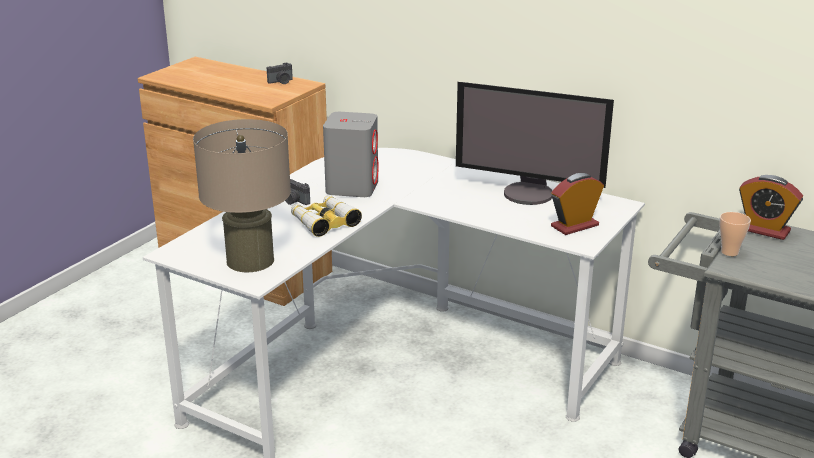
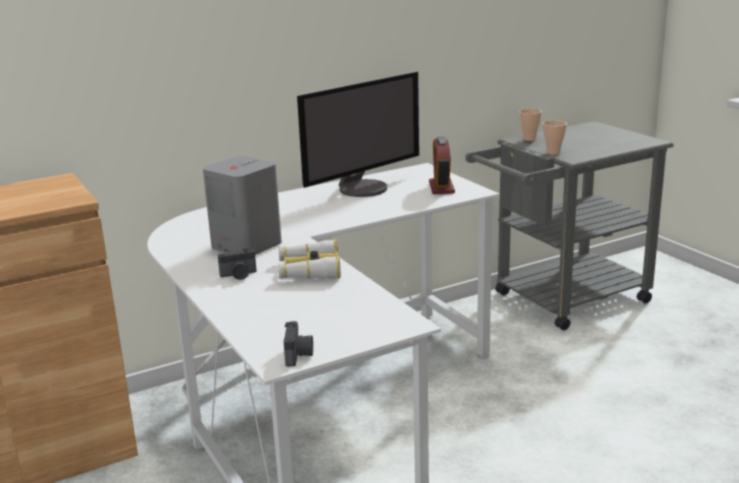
camera: 60 degrees left, 5 degrees down
(250, 260) = (353, 319): beige table lamp -> none
(281, 82) = (26, 187): camera -> camera (299, 355)
(764, 230) = (529, 139): alarm clock -> cup

